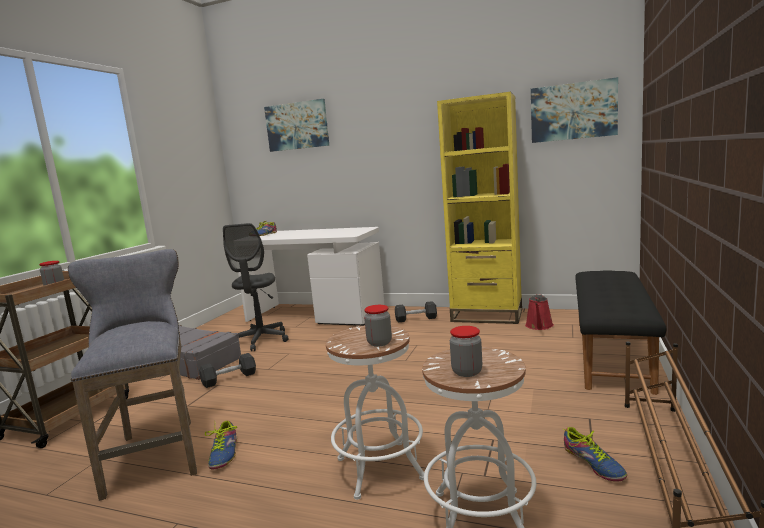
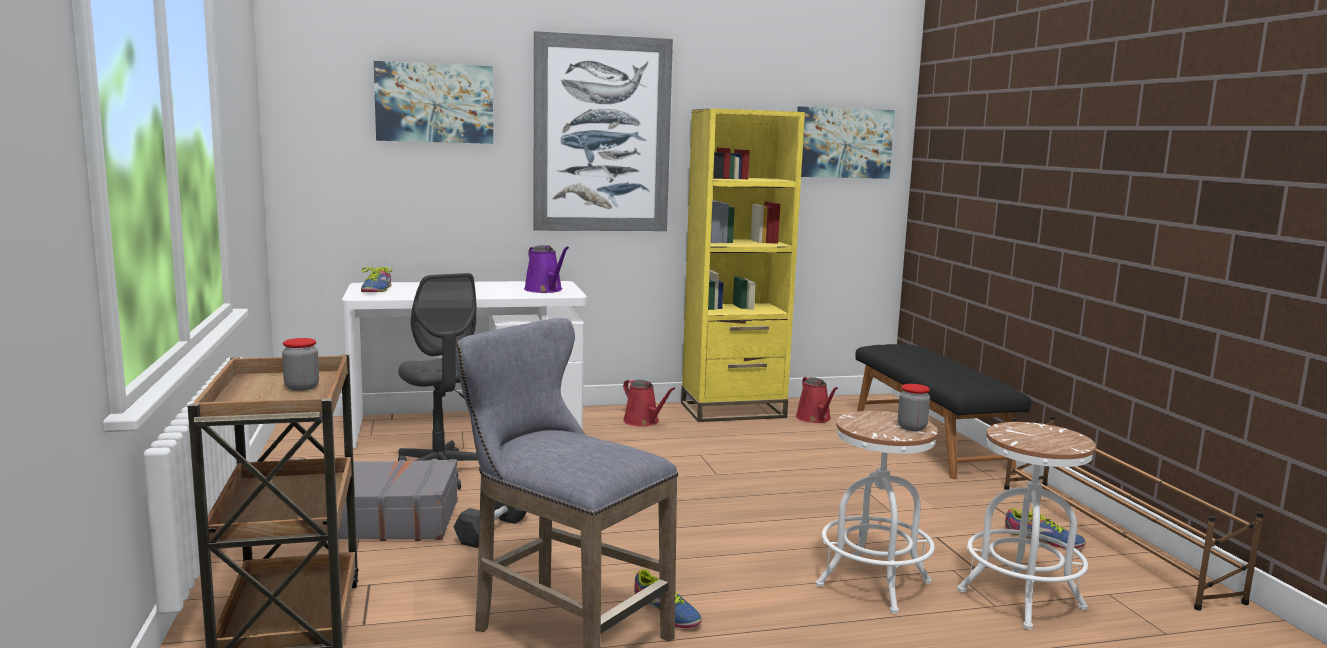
camera: 35 degrees left, 0 degrees up
(345, 233) = (545, 290): none -> purple watering can
(391, 131) = (602, 135): none -> picture
(416, 319) = (643, 422): black dumbbell -> red watering can
(467, 372) = (1049, 442): jar -> none

